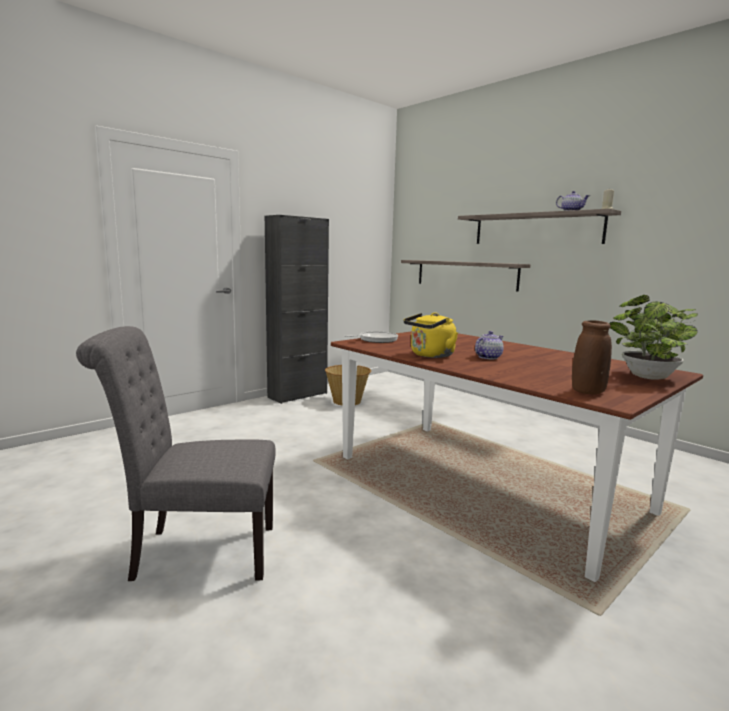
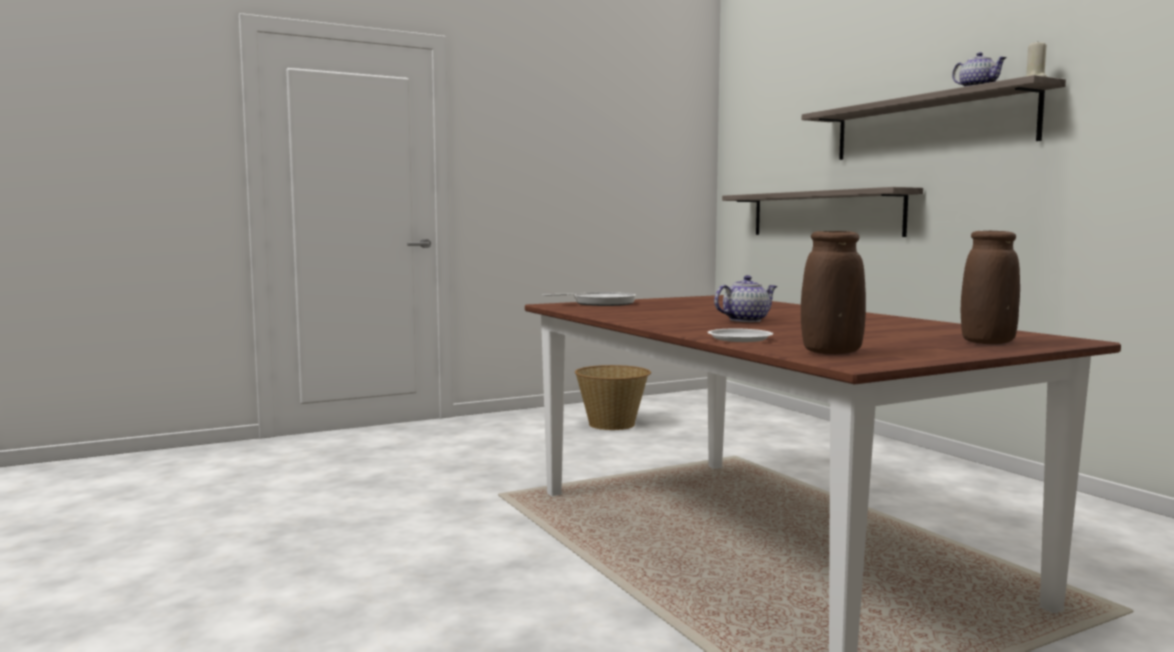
camera: 15 degrees right, 5 degrees down
(196, 552) = (253, 585): grey chair -> none
(297, 395) = (539, 413): black cabinet -> none
(430, 355) = (651, 317): yellow kettle -> none
(517, 379) = (740, 339): none -> white plate
(646, 377) = (988, 342): potted plant -> brown vase

